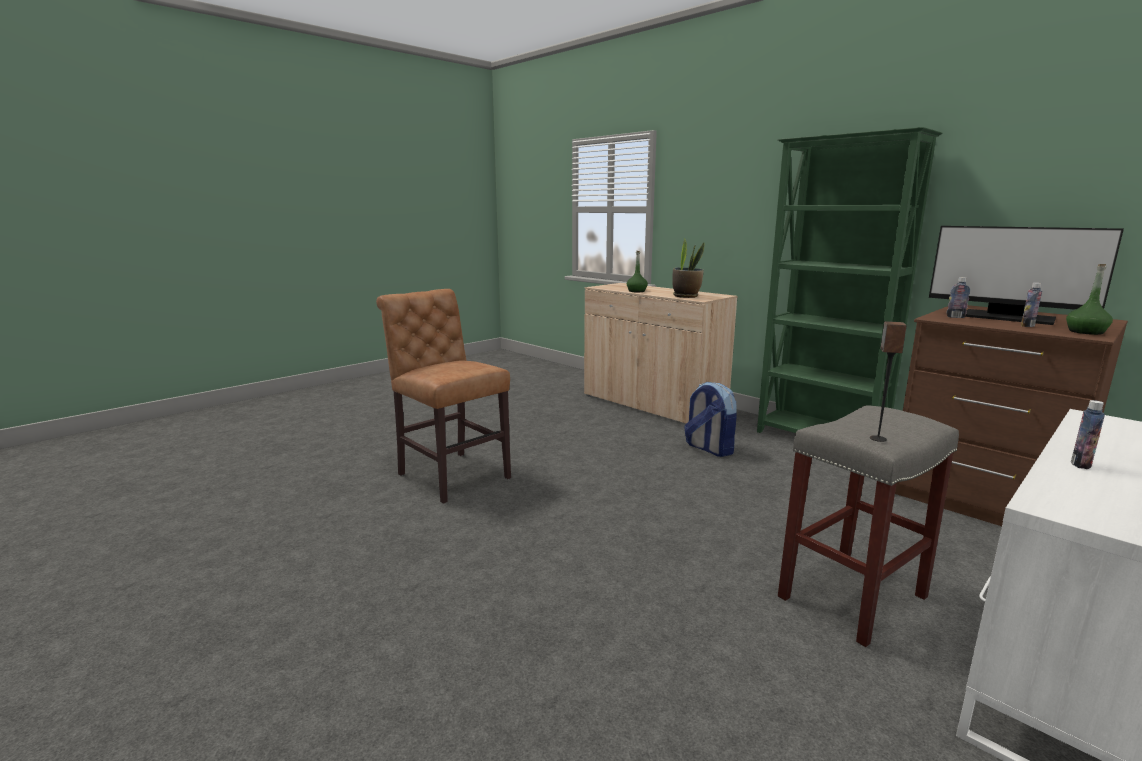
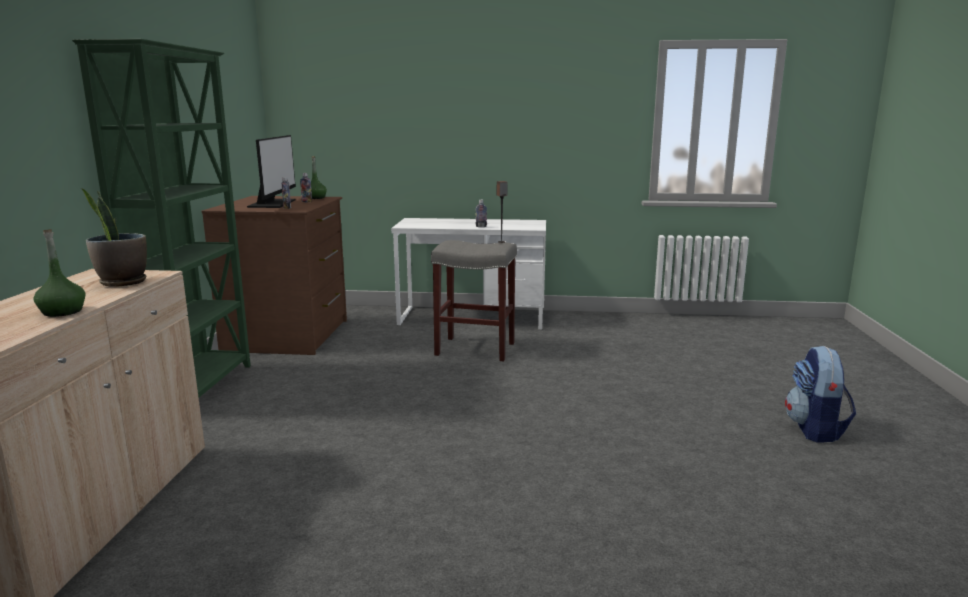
camera: 130 degrees left, 0 degrees up
(450, 474) = (547, 546): brown chair -> none
(708, 448) = (275, 427): backpack -> backpack (815, 430)

